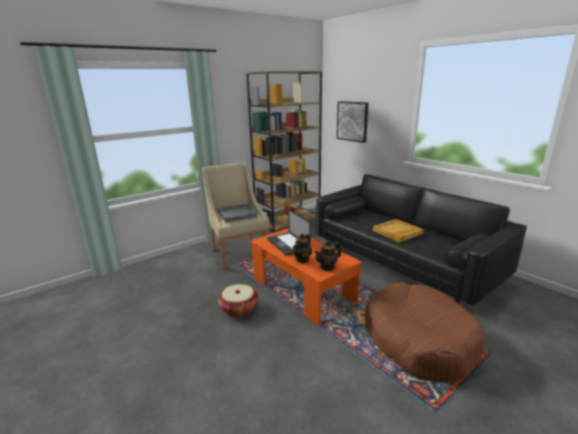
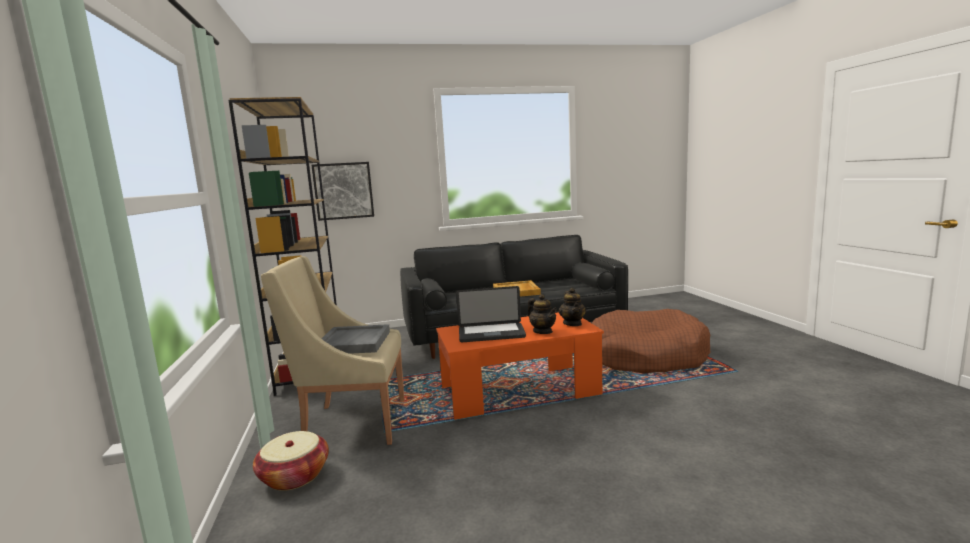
camera: 65 degrees left, 10 degrees down
(239, 309) = (528, 443): basket -> basket (294, 476)

